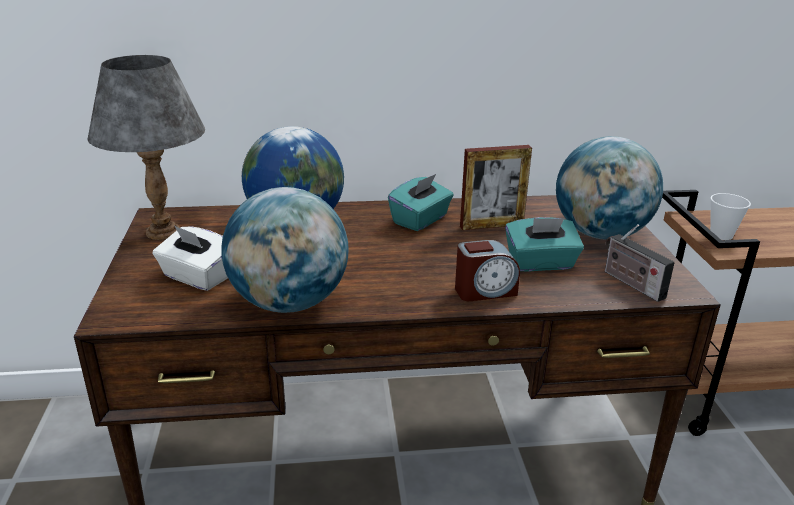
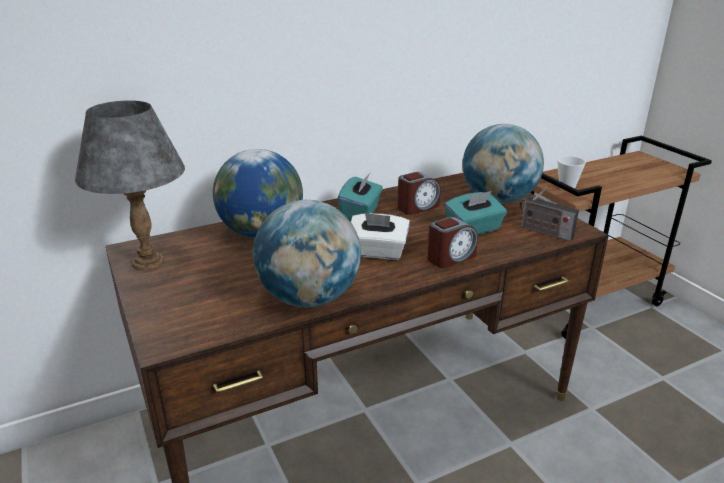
camera: 20 degrees left, 0 degrees up
(197, 277) = (213, 294): white tissue box -> white tissue box (378, 252)
(491, 225) = (417, 207): picture frame -> alarm clock

